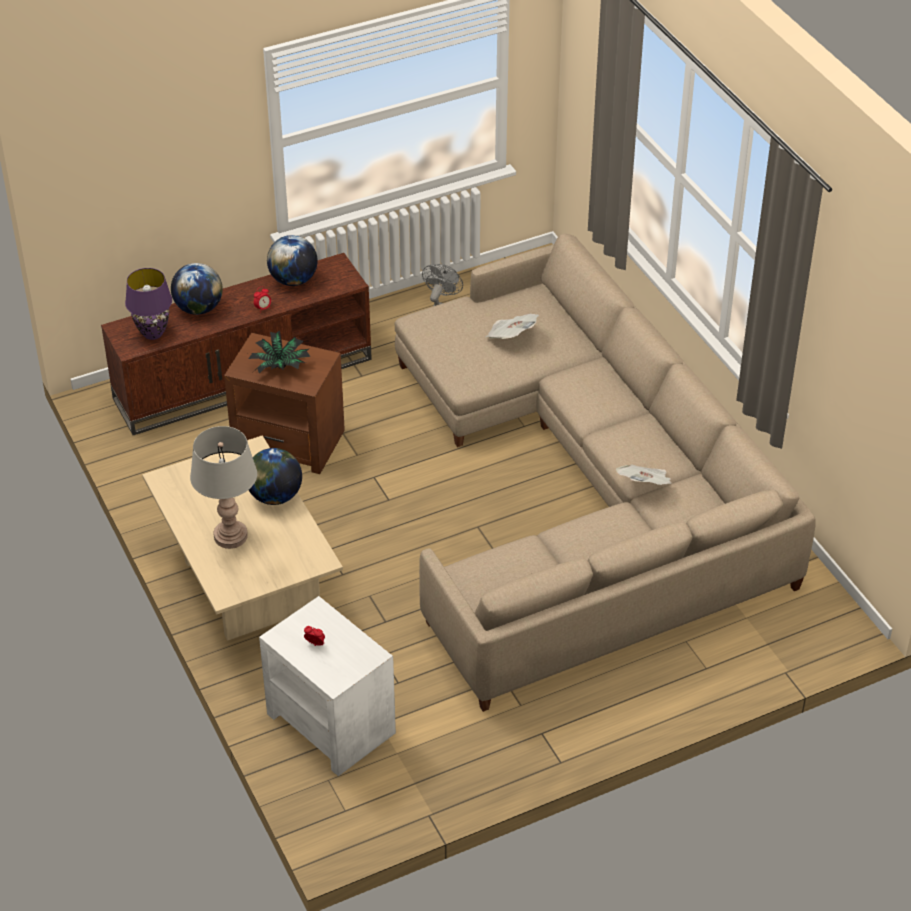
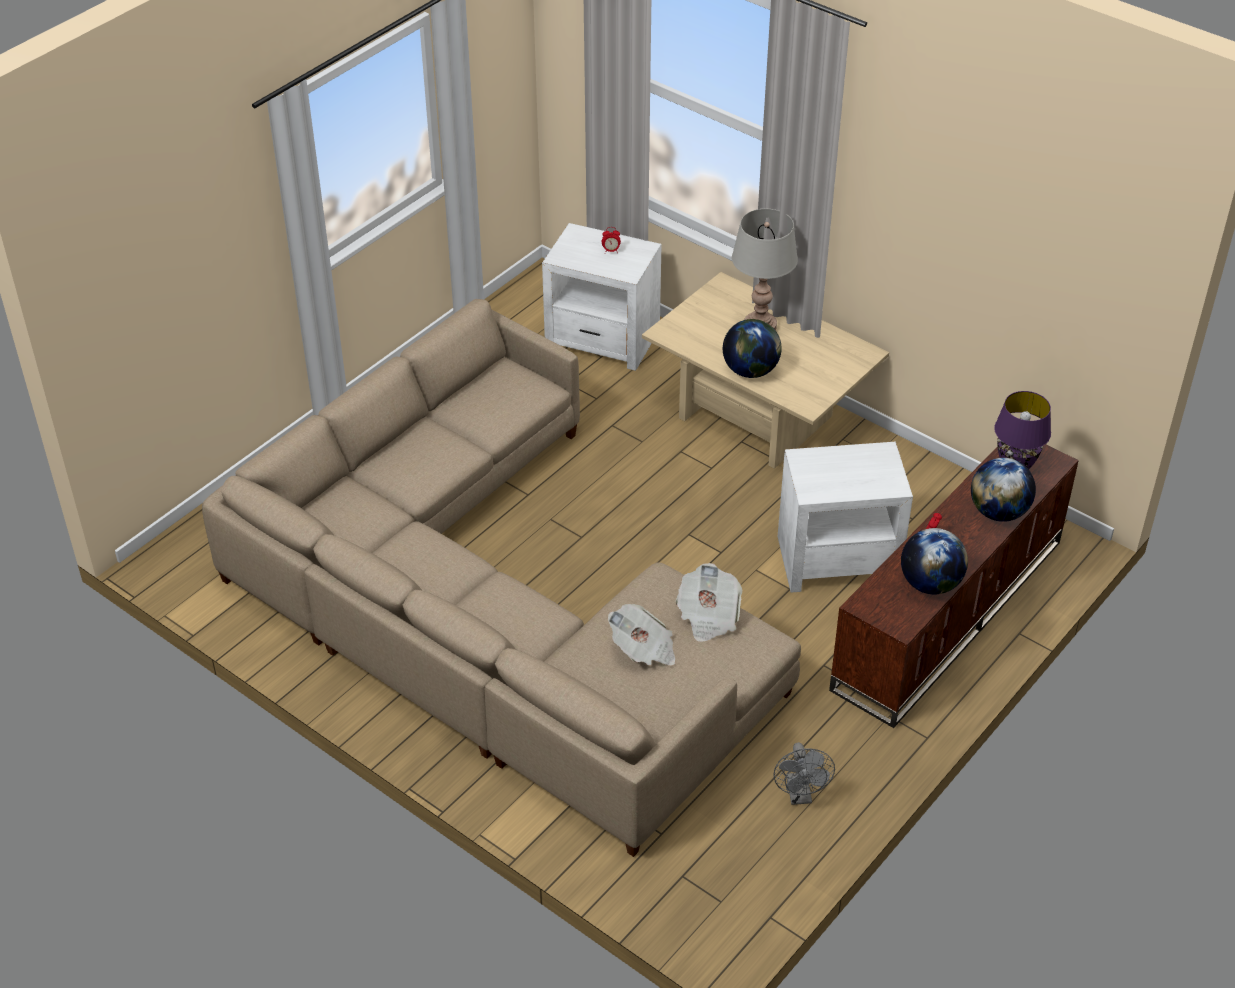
camera: 155 degrees right, 0 degrees up
(280, 367) = (847, 468): potted plant -> none
(289, 442) = (836, 559): brown side table -> white side table
(645, 485) = (402, 522): newspaper -> newspaper (708, 616)

